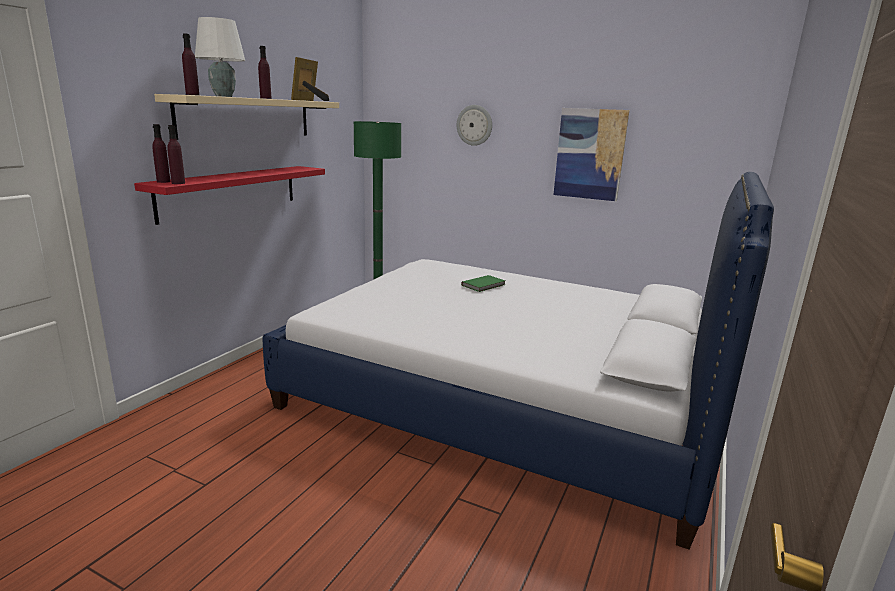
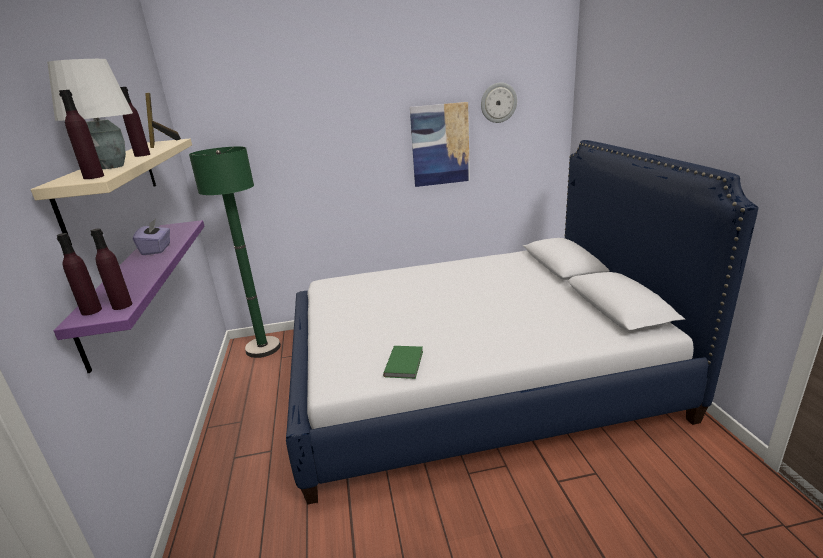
camera: 35 degrees left, 5 degrees up
(231, 192) = (128, 287): red shelf -> purple shelf
(261, 172) = (157, 249): none -> purple tissue box
(474, 125) = (323, 135): wall clock -> wall clock (498, 102)
(484, 285) = (417, 287): green book -> green book (405, 363)

